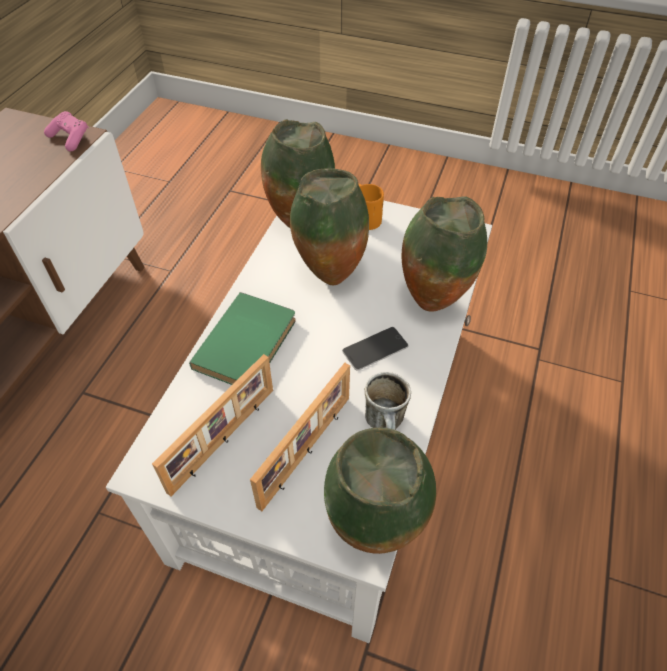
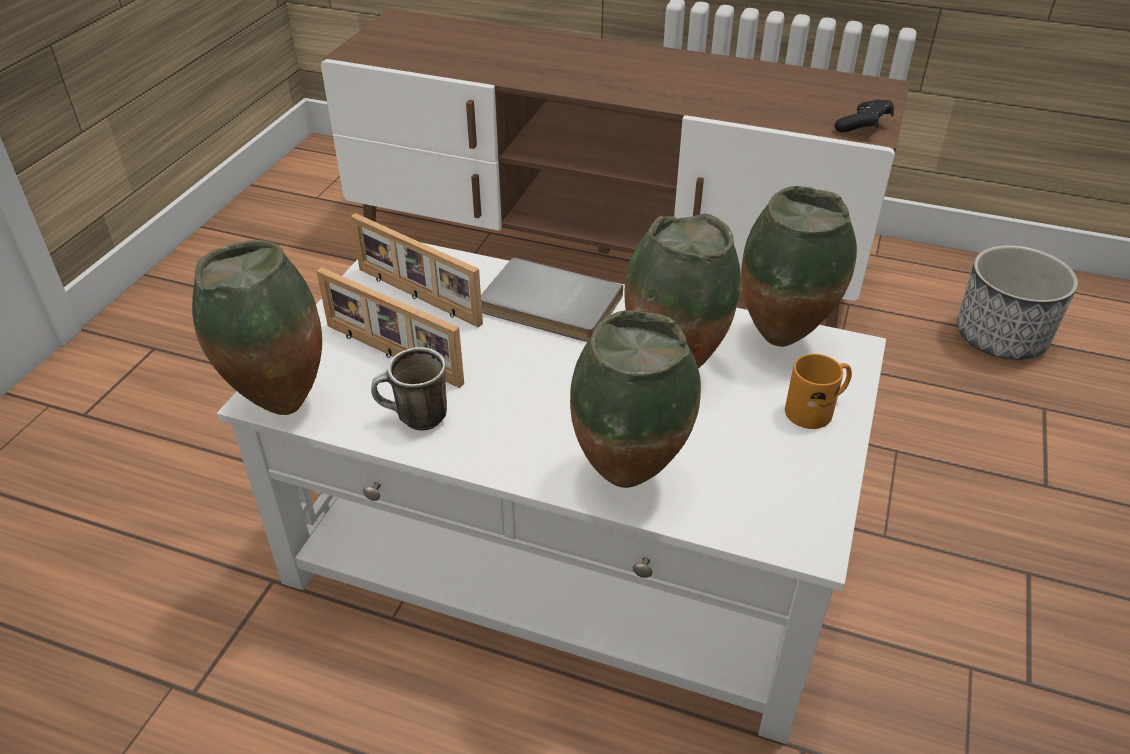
camera: 90 degrees right, 10 degrees down
(70, 138) = (863, 127): pink game controller -> black game controller
(164, 192) = (1001, 337): none -> planter
(249, 344) = (549, 306): green book -> grey book
(375, 348) = (539, 413): phone -> none

